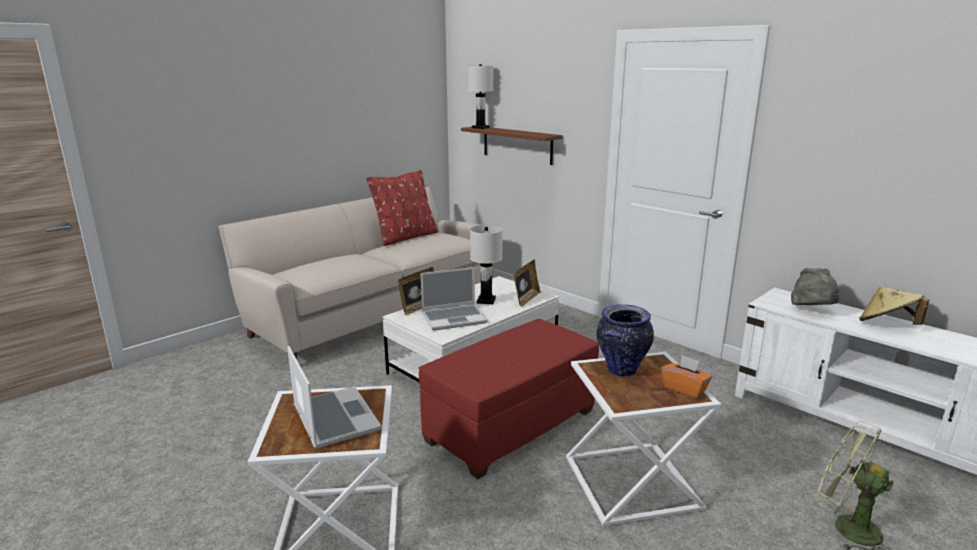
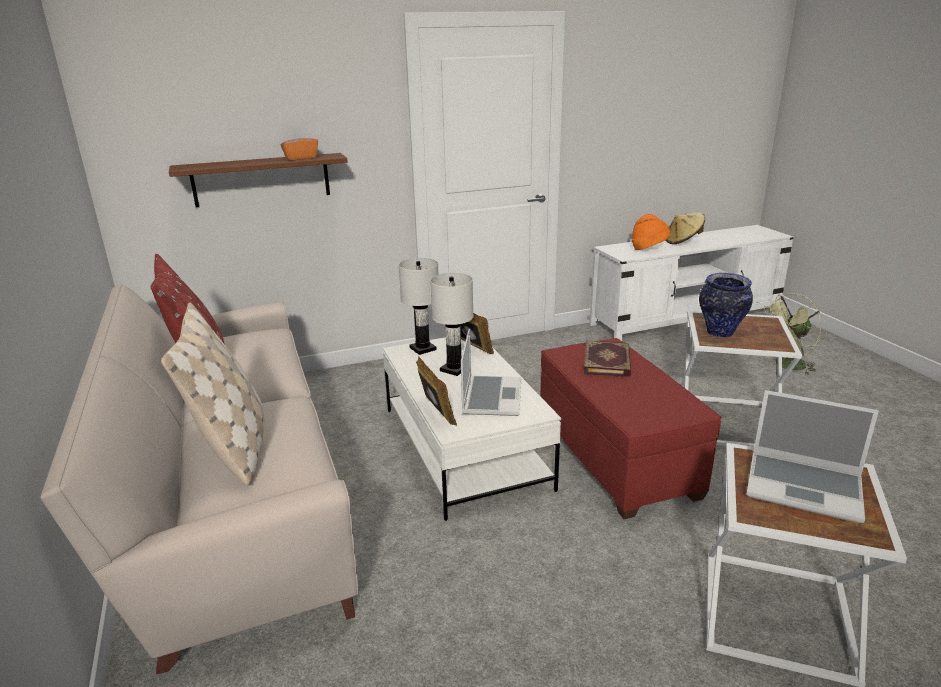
camera: 65 degrees left, 5 degrees up
(322, 262) = (233, 447): none -> beige pillow
(334, 418) = (805, 487): laptop -> laptop turned 150 degrees counterclockwise
(480, 127) = (197, 166): white table lamp -> white table lamp (422, 348)
(542, 344) = (608, 361): none -> book
(684, 389) = (758, 320): orange tissue box -> orange tissue box (300, 158)
(812, 311) = (648, 250): grey hat -> orange hat

